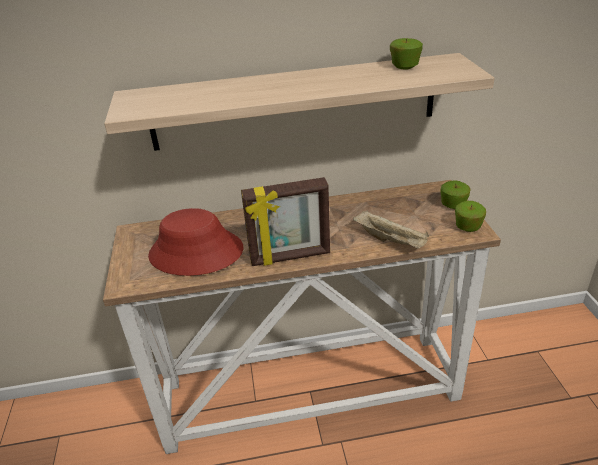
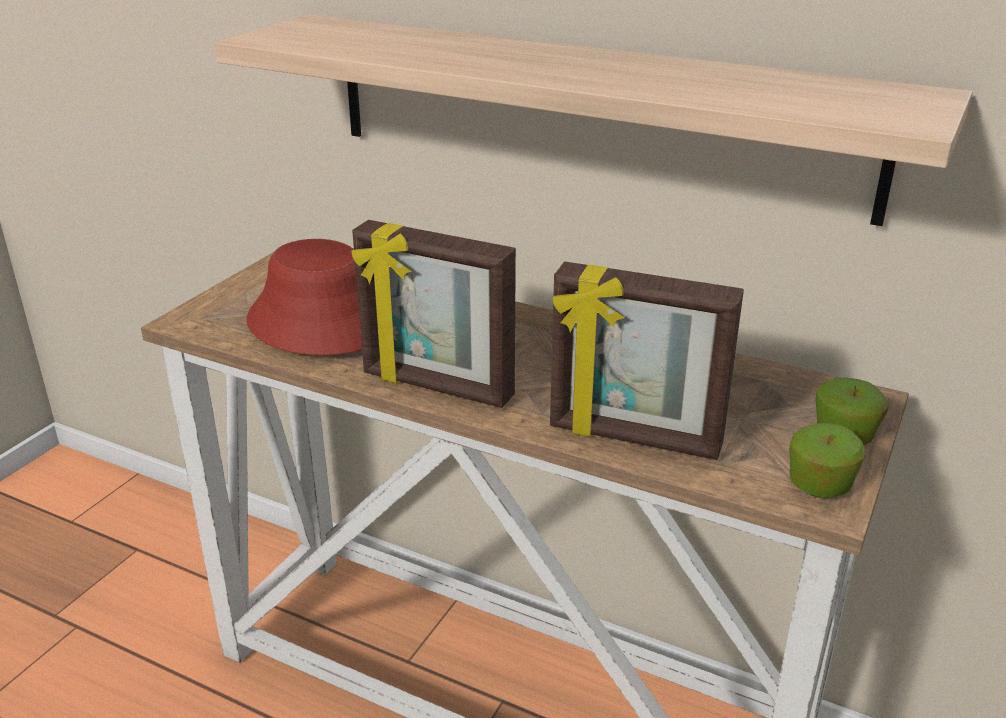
camera: 35 degrees right, 5 degrees down
(391, 240) = (634, 438): beige tray -> picture frame
(404, 66) = (800, 83): apple -> none

